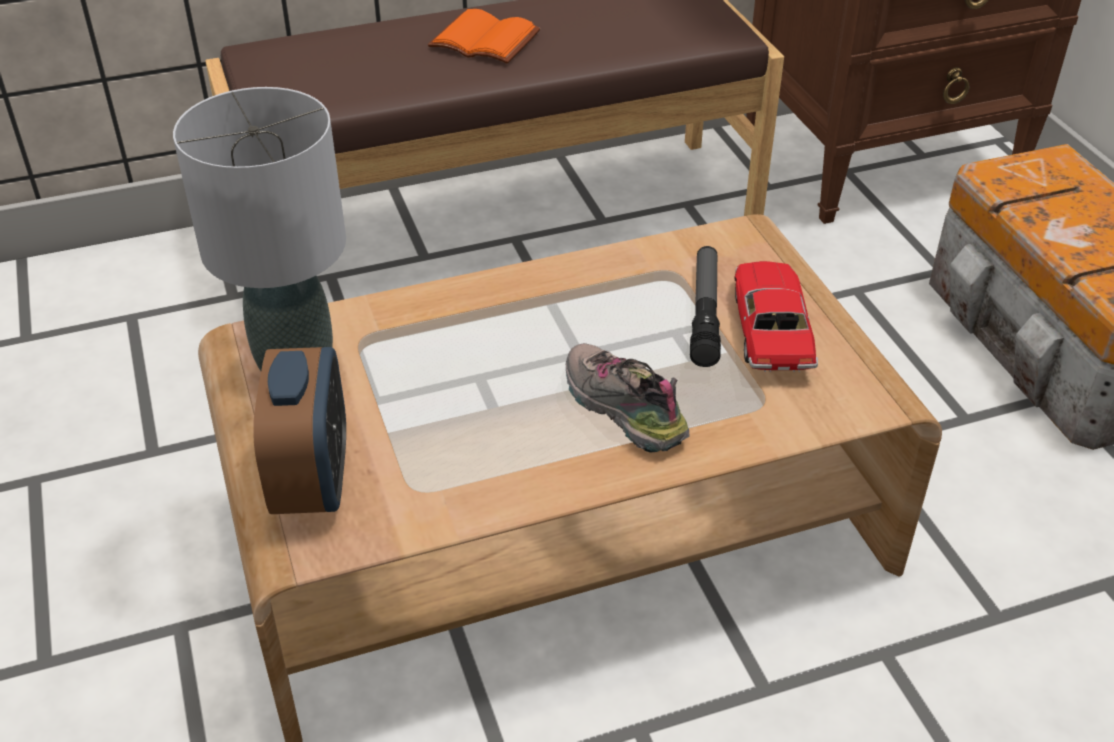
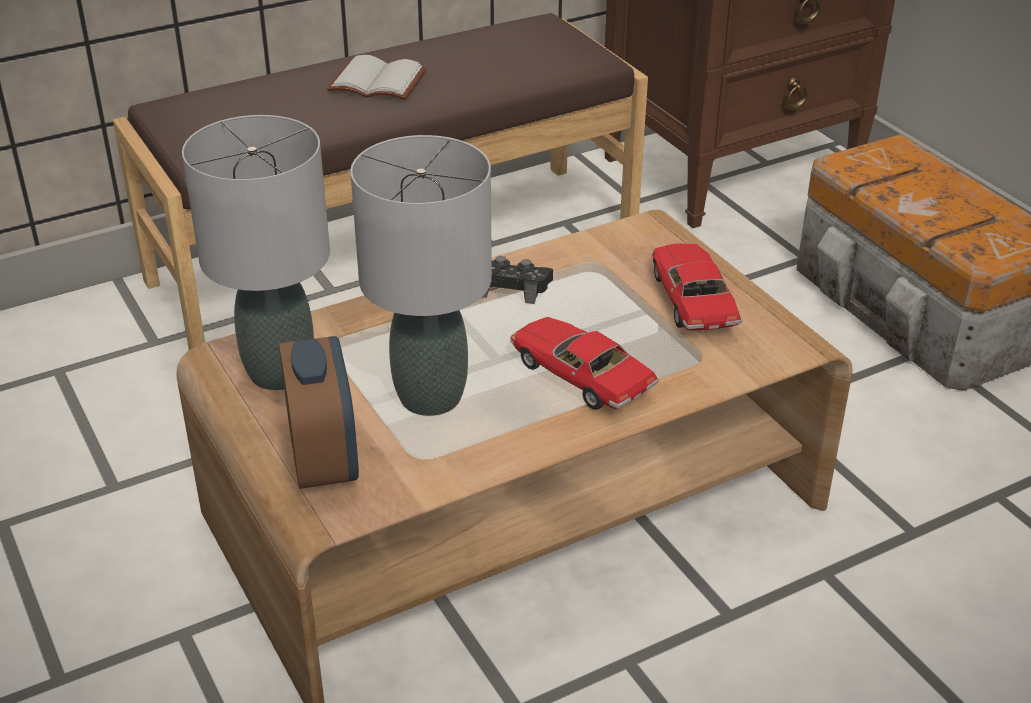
camera: 10 degrees left, 5 degrees down
(450, 416) = (431, 396): none -> grey table lamp
(487, 40) = (380, 81): orange book -> white book
(573, 292) = (512, 287): none -> black game controller
(619, 410) = (579, 376): shoe -> toy car
(705, 313) = (632, 292): flashlight -> none

